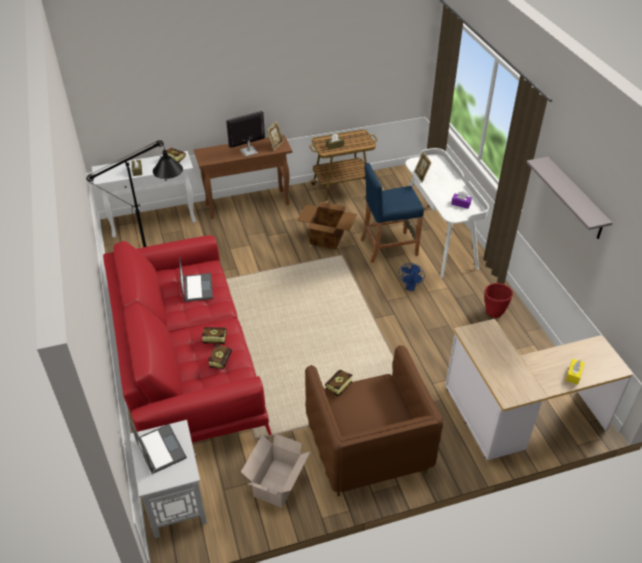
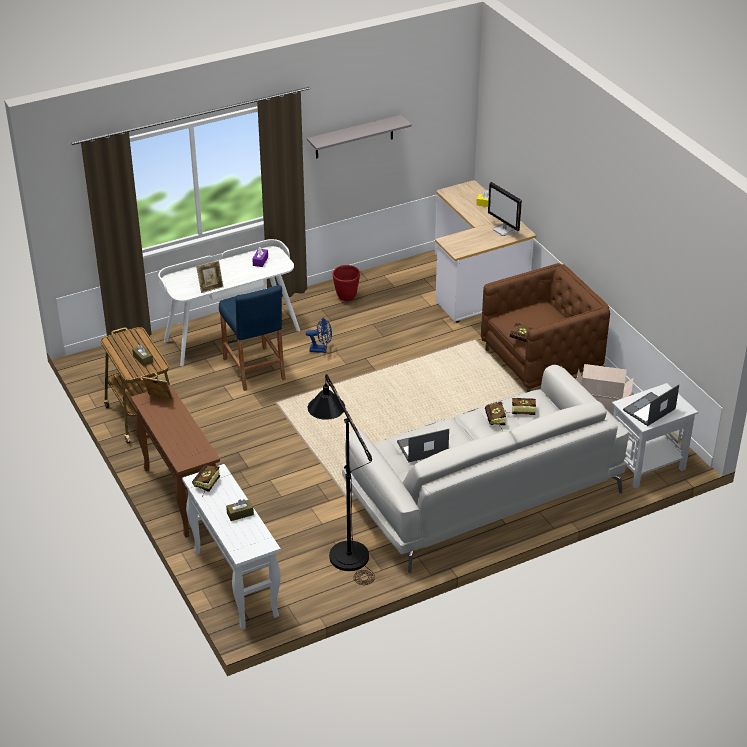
camera: 100 degrees left, 5 degrees down
(187, 362) = (482, 492): red sofa -> white sofa
(248, 152) = (178, 421): monitor -> monitor (504, 230)
(327, 238) = (245, 417): cardboard box -> none

